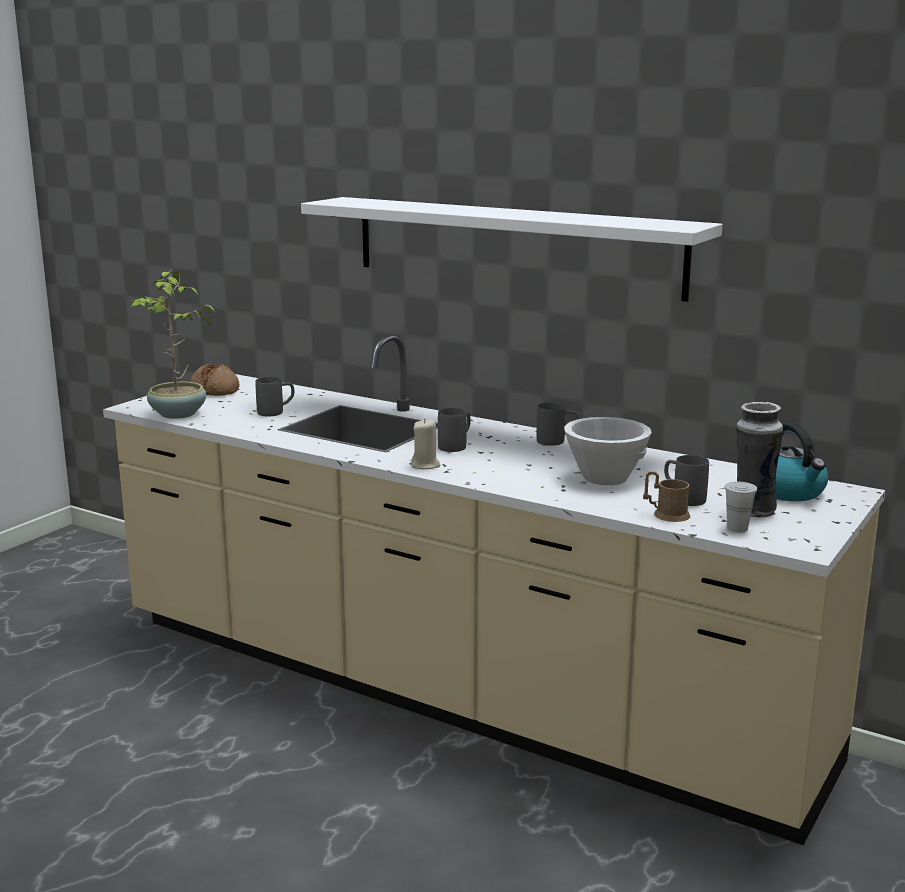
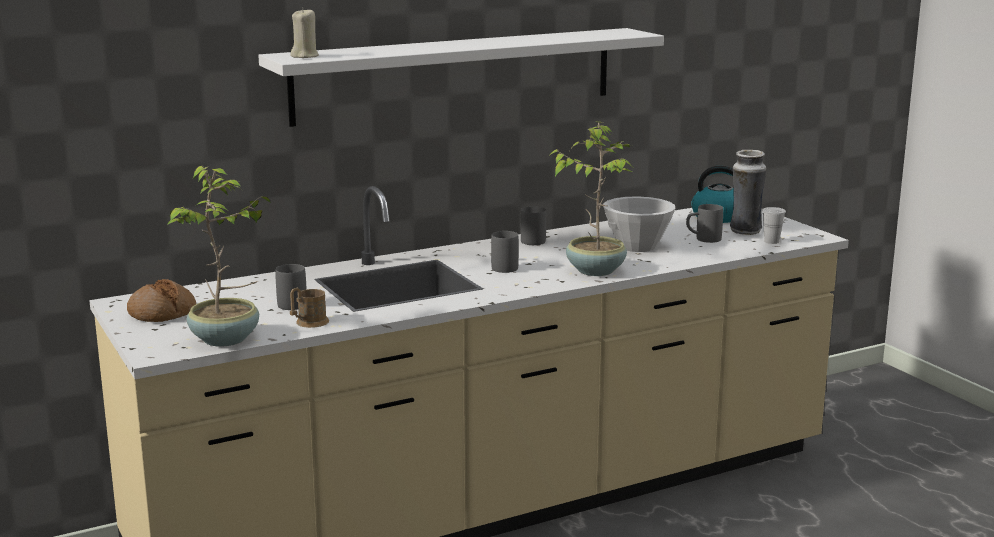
camera: 60 degrees left, 0 degrees up
(425, 465) = (539, 284): beige candle -> beige candle (305, 56)
(498, 476) = (595, 270): none -> potted plant
(666, 514) = (729, 249): brown mug -> brown mug (308, 323)

